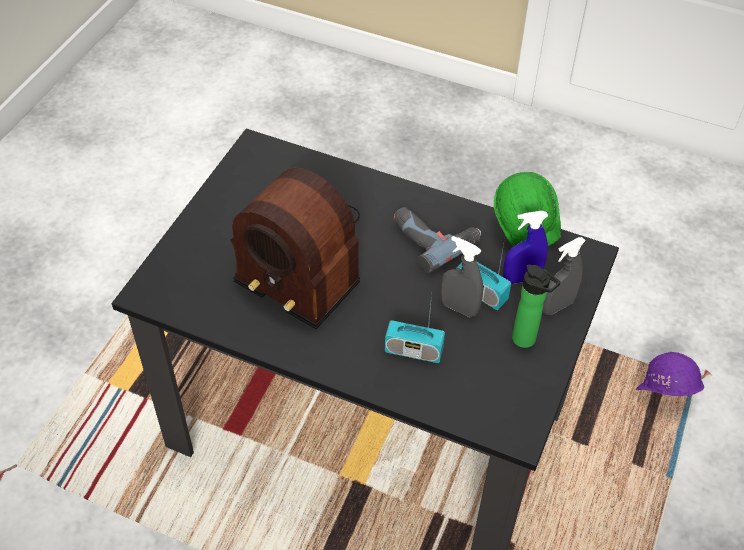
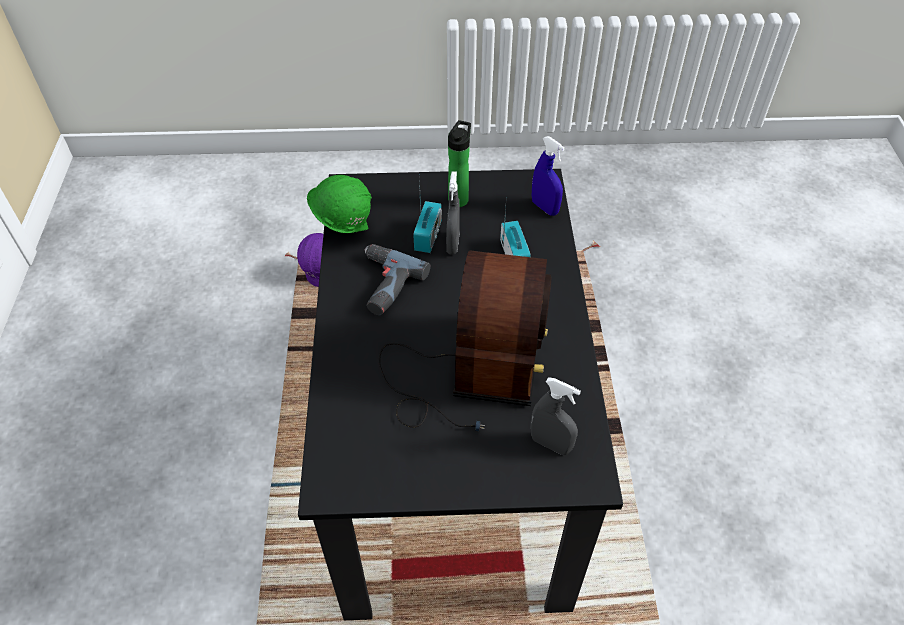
camera: 115 degrees left, 0 degrees up
(521, 278) = (397, 217): blue spray bottle -> blue spray bottle (544, 207)
(557, 306) = (414, 191): grey spray bottle -> grey spray bottle (550, 444)

